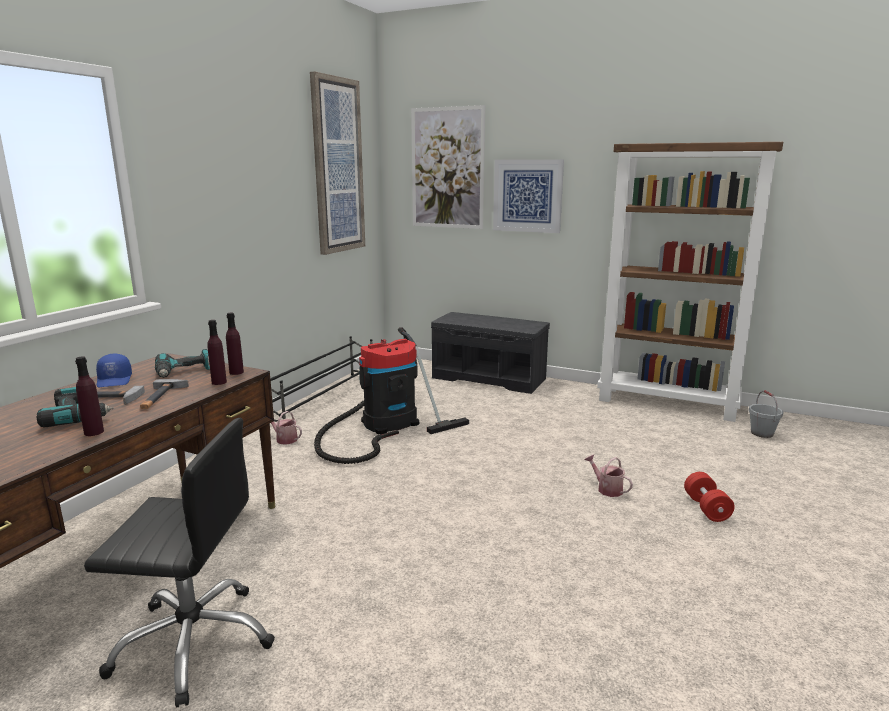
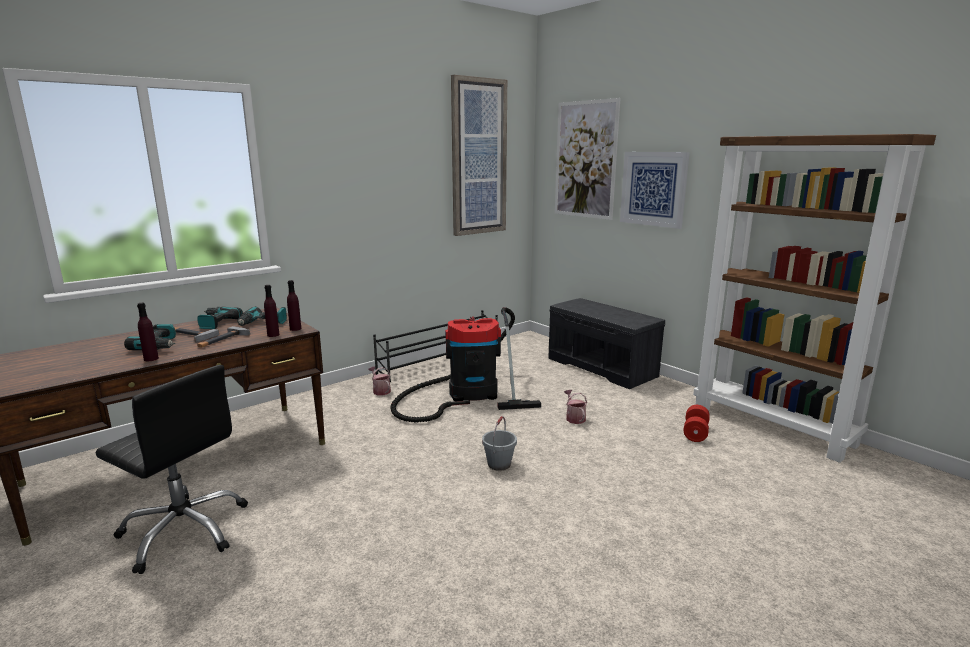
camera: 25 degrees right, 0 degrees up
(115, 380) = (215, 323): blue cap -> power drill
(607, 489) = (614, 499): watering can -> watering can (574, 418)
(706, 508) = (705, 547): red dumbbell -> red dumbbell (695, 433)
(762, 433) = (863, 483): grey bucket -> grey bucket (499, 464)

